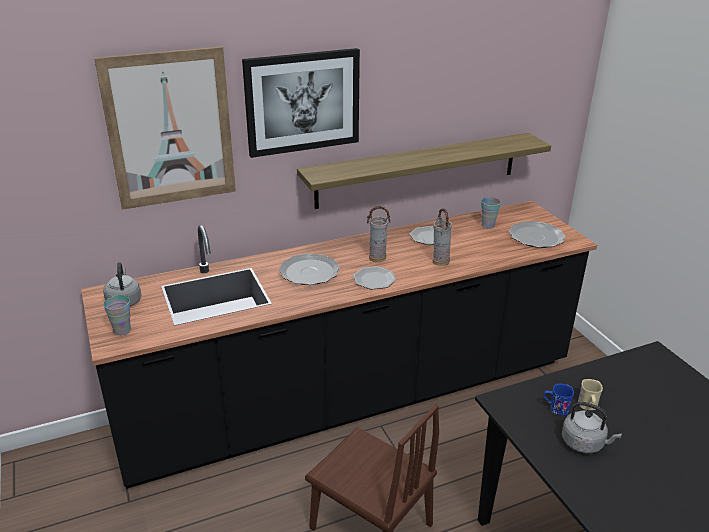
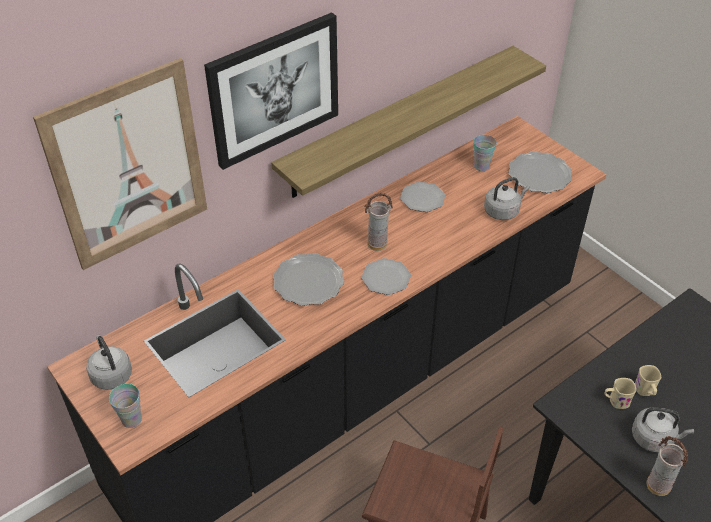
camera: 15 degrees left, 15 degrees up
(440, 262) = (448, 235): vase -> vase (657, 486)
(494, 254) = (503, 211): none -> grey kettle
(555, 408) = (615, 401): blue mug -> beige mug

